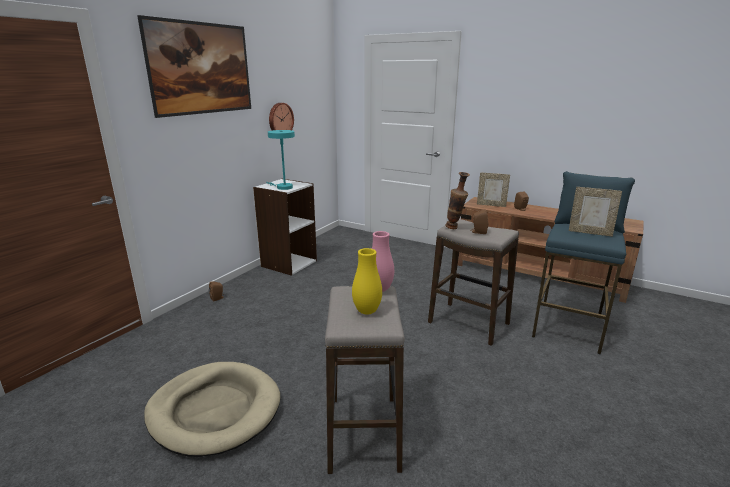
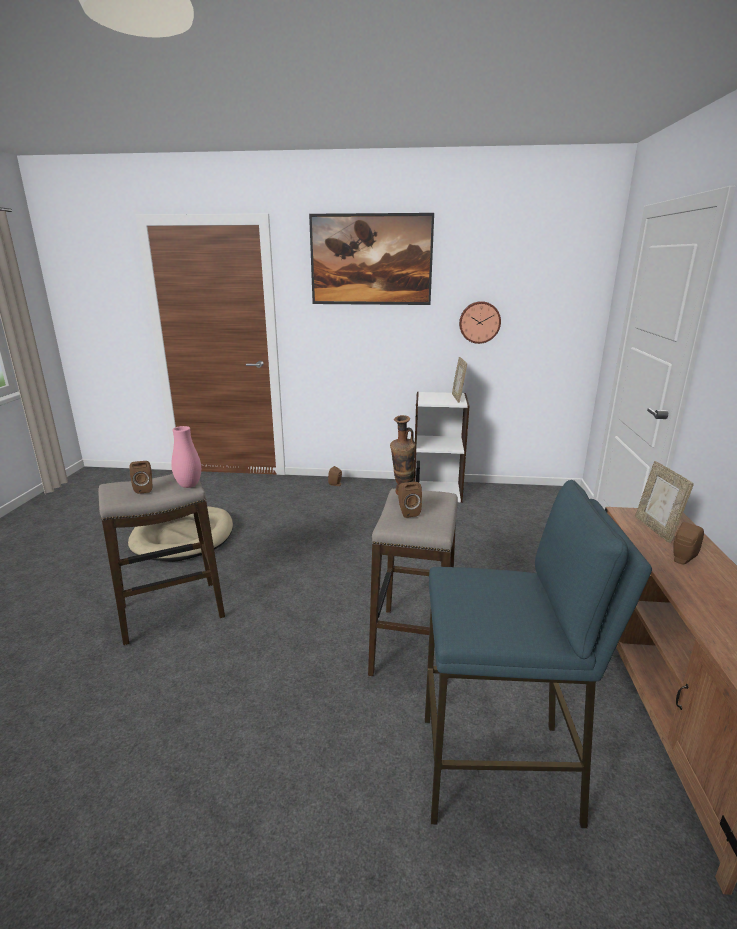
camera: 65 degrees right, 0 degrees up
(282, 187) = (432, 399): turquoise table lamp -> none
(367, 311) = (145, 489): yellow vase -> brown speaker
(590, 232) = (497, 602): picture frame -> picture frame (458, 398)

